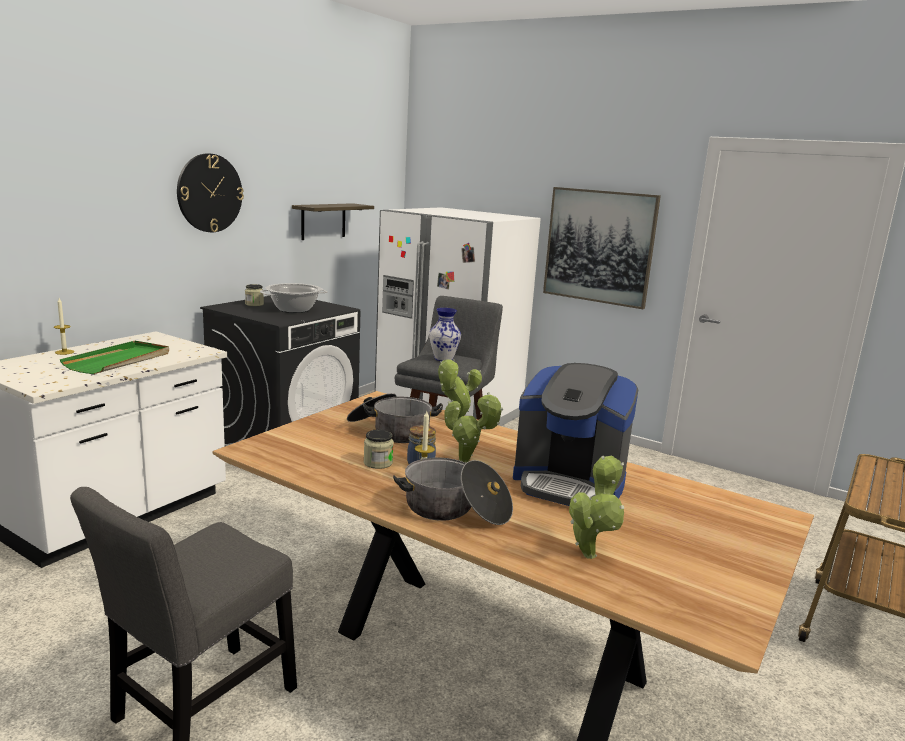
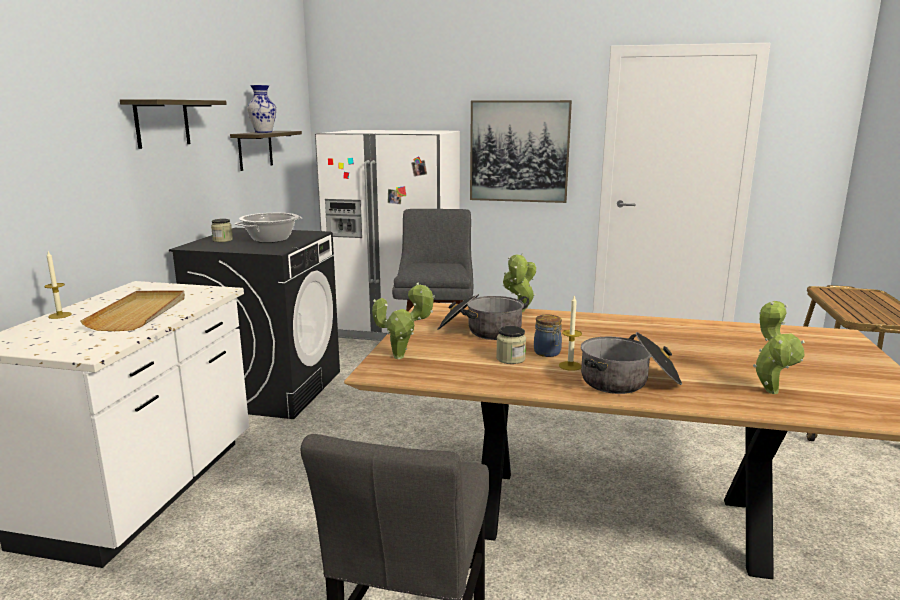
camera: 20 degrees left, 0 degrees up
(119, 360) = (140, 313): green tray -> beige tray
(209, 193) = (162, 123): wall clock -> shelf
(443, 359) = (432, 267): vase -> vase (263, 132)
(467, 462) = (580, 343): potted plant -> potted plant (402, 357)
(569, 483) = (677, 343): coffee machine -> none

